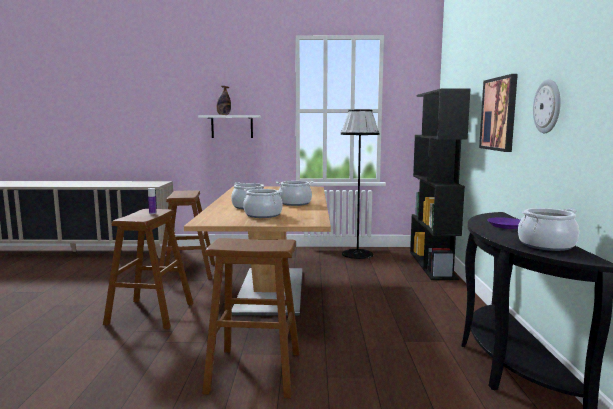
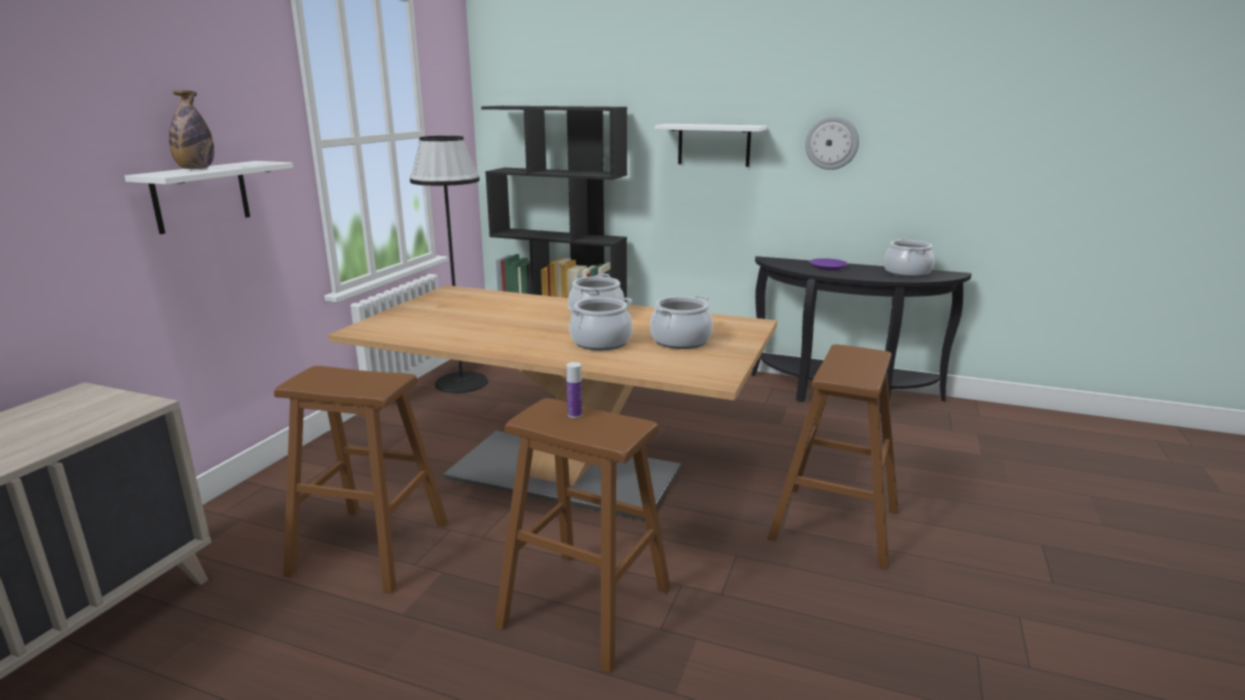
camera: 70 degrees left, 10 degrees up
(499, 114) = (714, 145): picture -> white shelf

